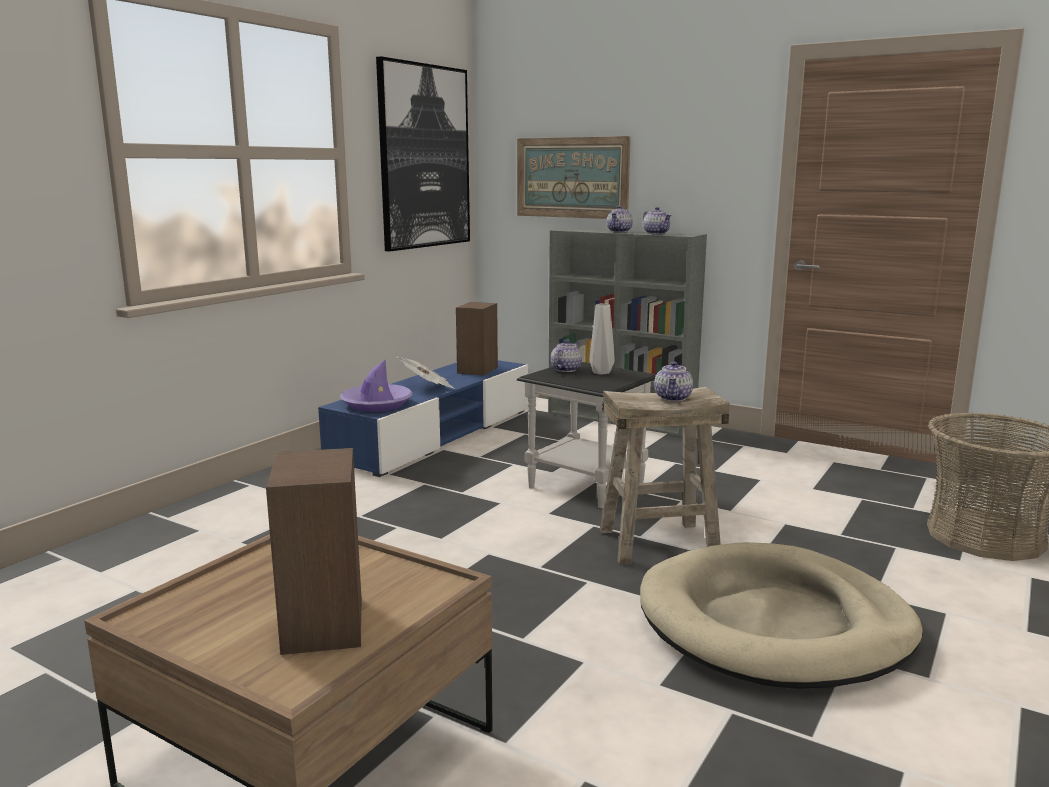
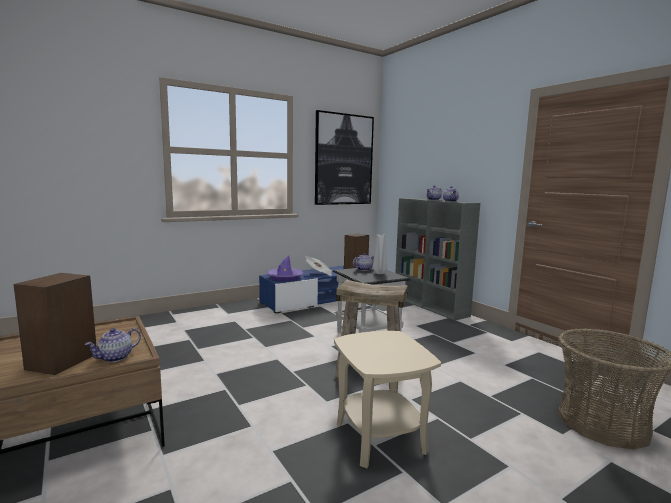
camera: 25 degrees right, 5 degrees down
(571, 177) = (418, 171): picture -> none
(673, 398) = (378, 288): teapot -> teapot (115, 358)
(774, 623) = (380, 437): beige dog bed -> beige side table

